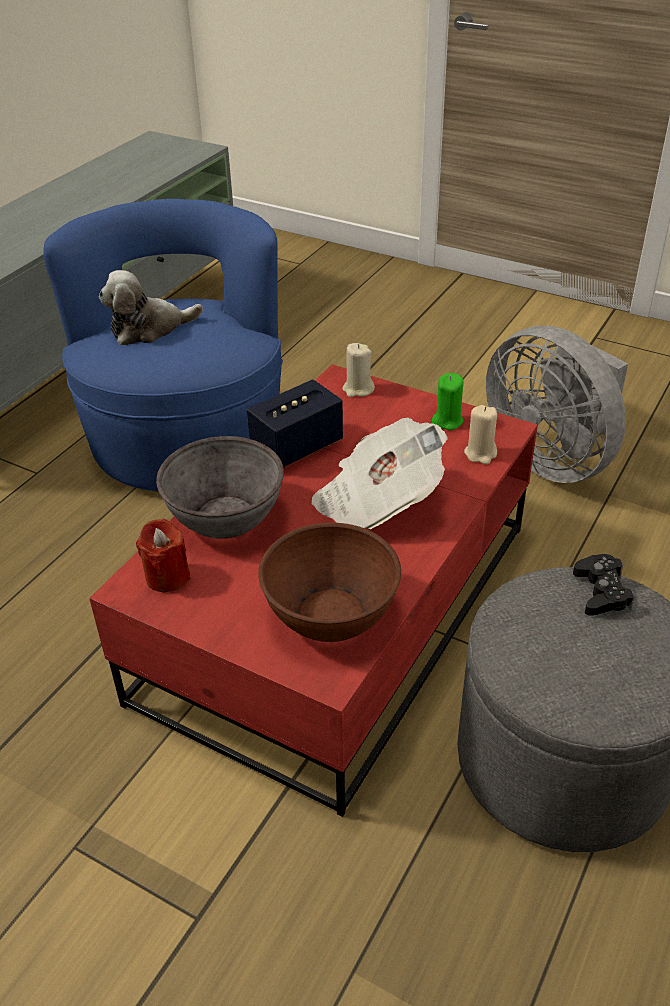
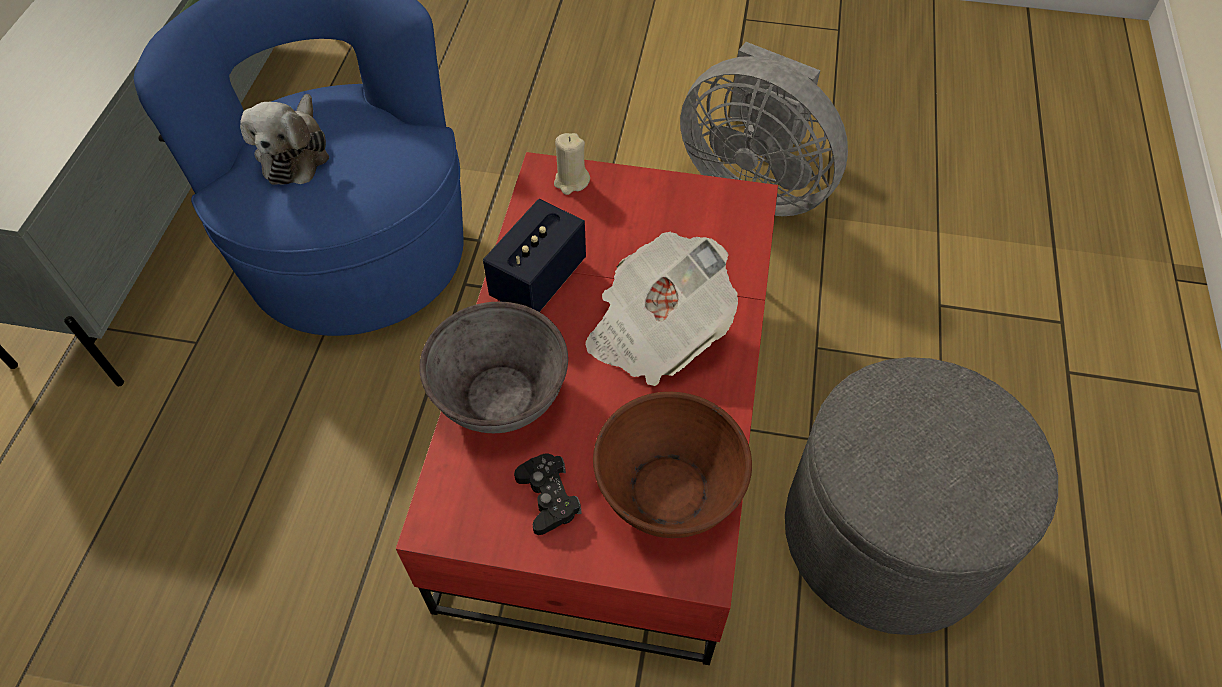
camera: 20 degrees left, 15 degrees up
(149, 329) = (295, 153): plush toy -> plush toy turned 45 degrees counterclockwise
(167, 576) = (472, 494): red candle -> none
(447, 421) = (684, 203): green candle -> none
(480, 453) = (736, 238): beige candle -> none
(601, 592) = (925, 388): black game controller -> black game controller (548, 497)

